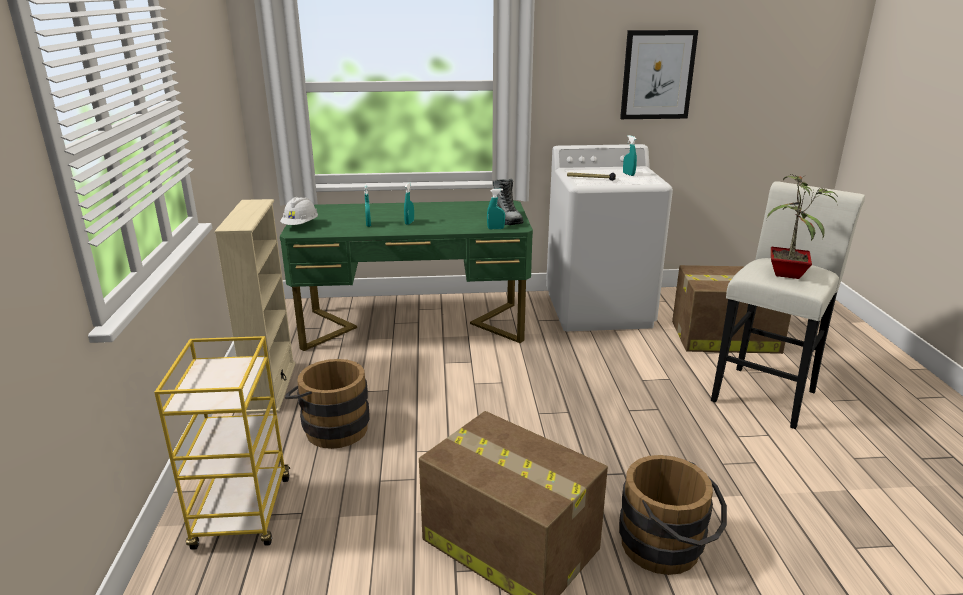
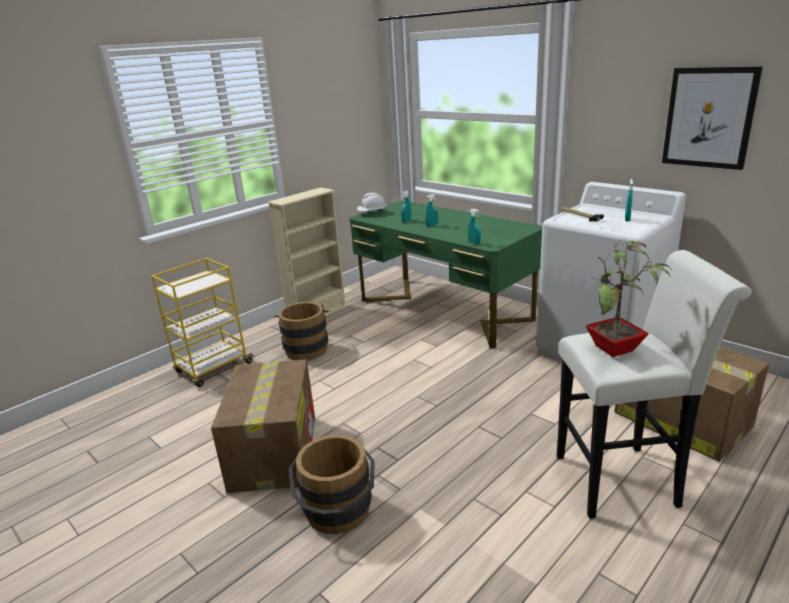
camera: 50 degrees right, 0 degrees up
(507, 219) = (499, 238): boot -> none

